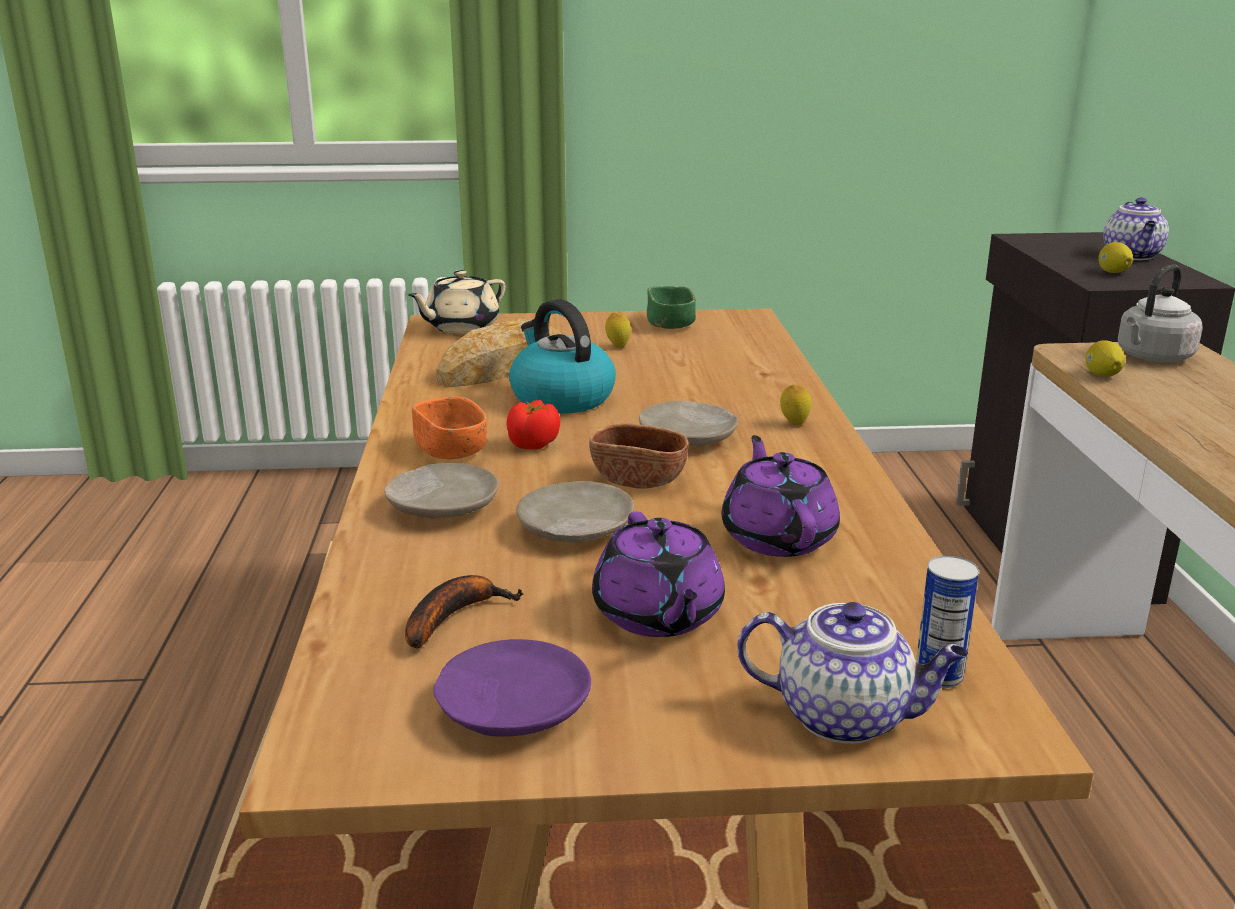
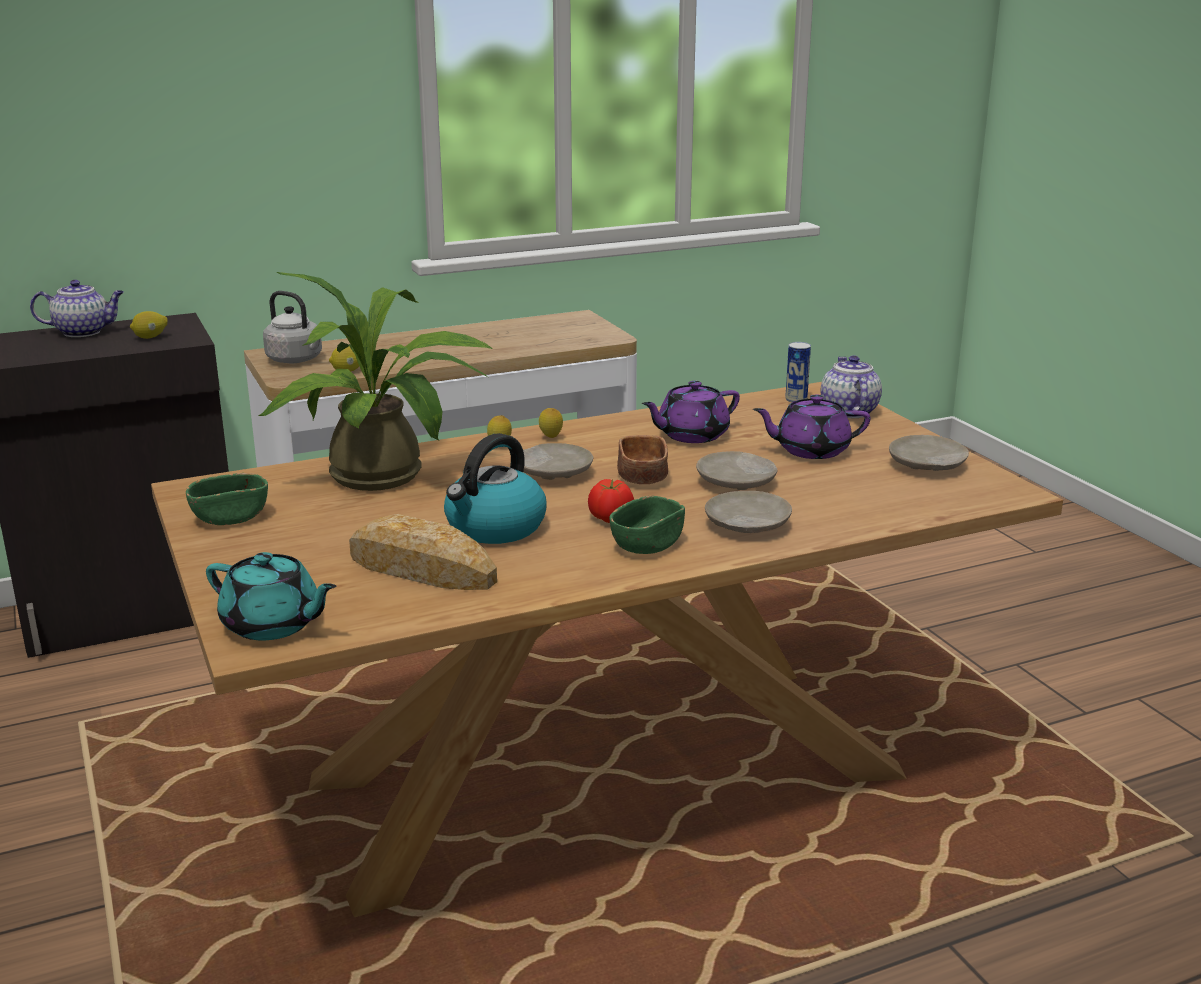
camera: 110 degrees left, 0 degrees up
(451, 450) = (647, 545): orange bowl -> green bowl
(453, 616) = (871, 492): banana -> none
(460, 327) = (273, 625): beige teapot -> turquoise teapot
(512, 708) = (926, 465): purple plate -> beige plate
(618, 346) = (323, 529): lemon -> lemon (551, 438)
(658, 615) = (810, 450): purple teapot -> purple teapot turned 150 degrees counterclockwise
(726, 372) = (386, 478): none -> potted plant

